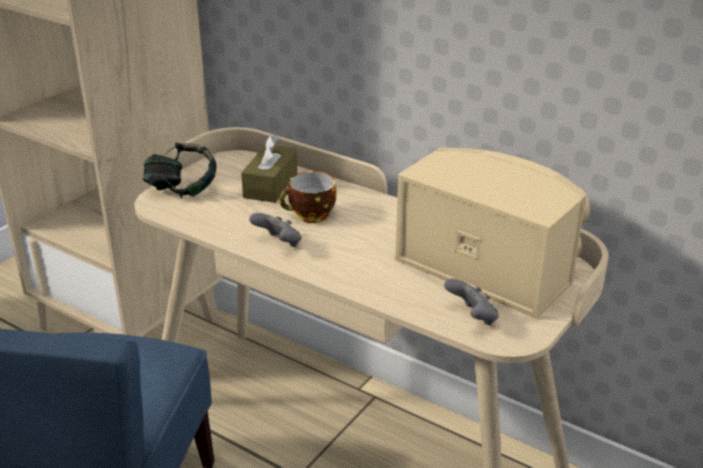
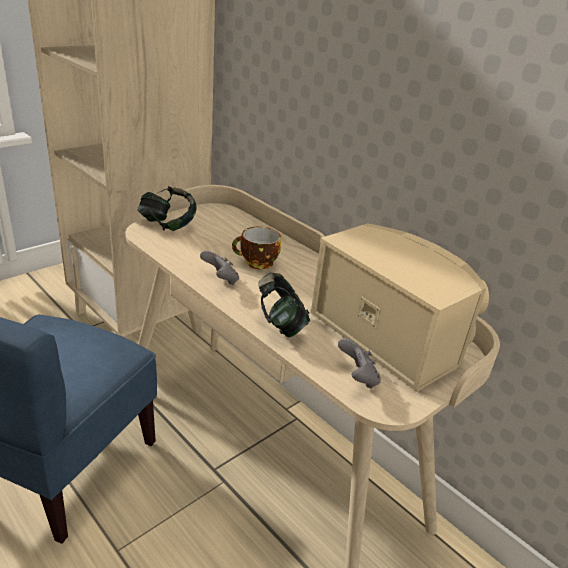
camera: 10 degrees right, 0 degrees up
(270, 185) = (237, 234): brown tissue box -> none
(368, 279) = (280, 324): none -> headphones

